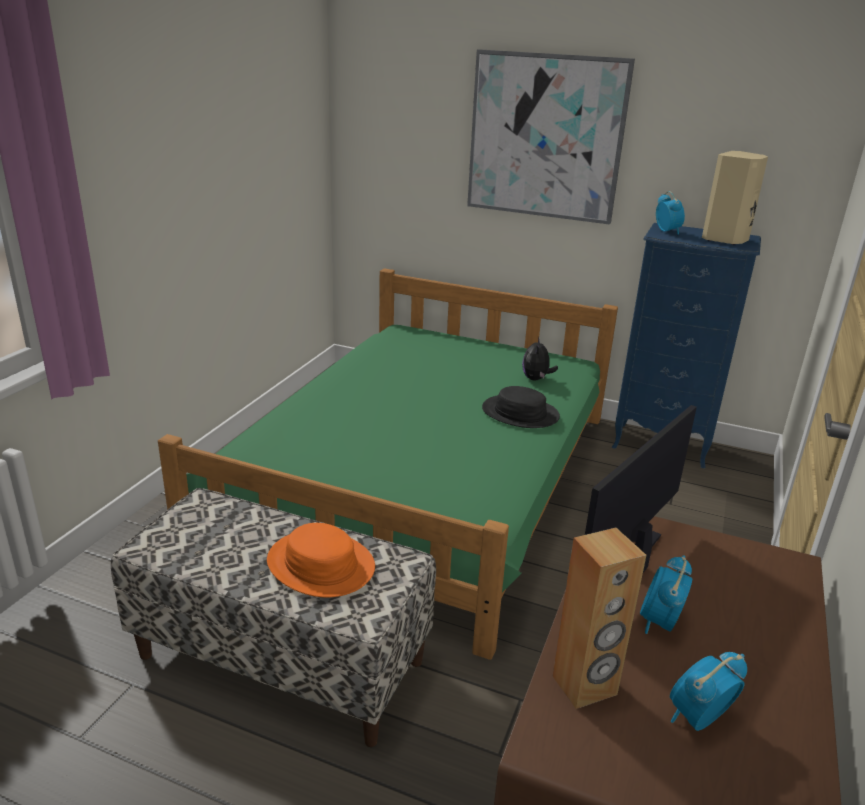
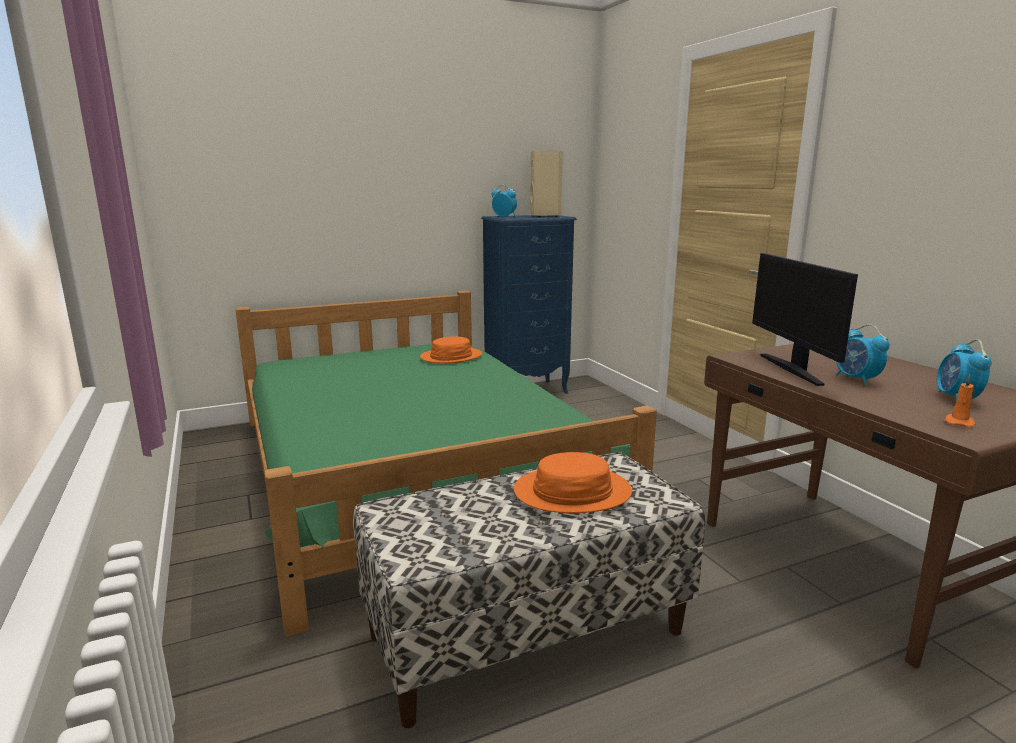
camera: 45 degrees left, 10 degrees down
(520, 413) = (483, 375): black hat -> none
(536, 379) = (451, 357): plush toy -> orange hat
(545, 137) = (383, 155): picture -> none
(585, 686) = (908, 411): brown speaker -> none
(592, 734) = (958, 422): none -> orange candle

